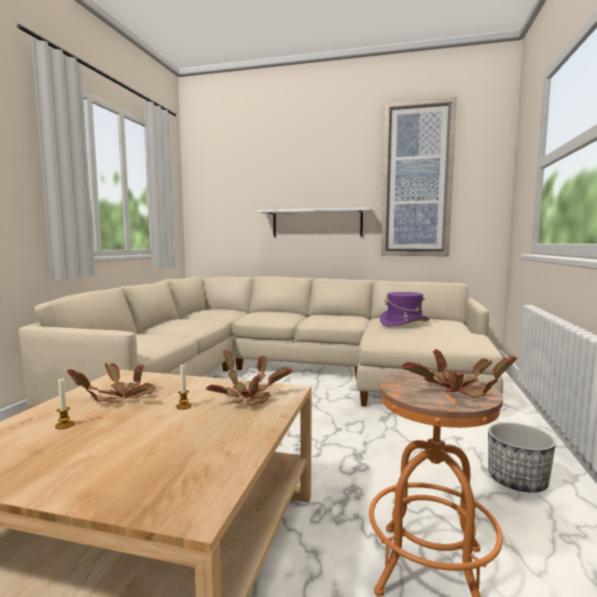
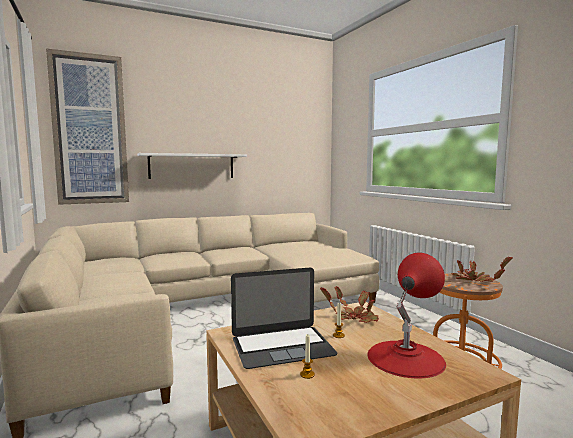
camera: 40 degrees left, 0 degrees up
(119, 398) = (282, 346): potted plant -> laptop
(170, 450) = (405, 358): none -> red table lamp
(404, 323) = (296, 247): purple hat -> none
(416, 180) = (272, 133): picture -> picture (90, 130)
(517, 481) = (429, 331): planter -> none

